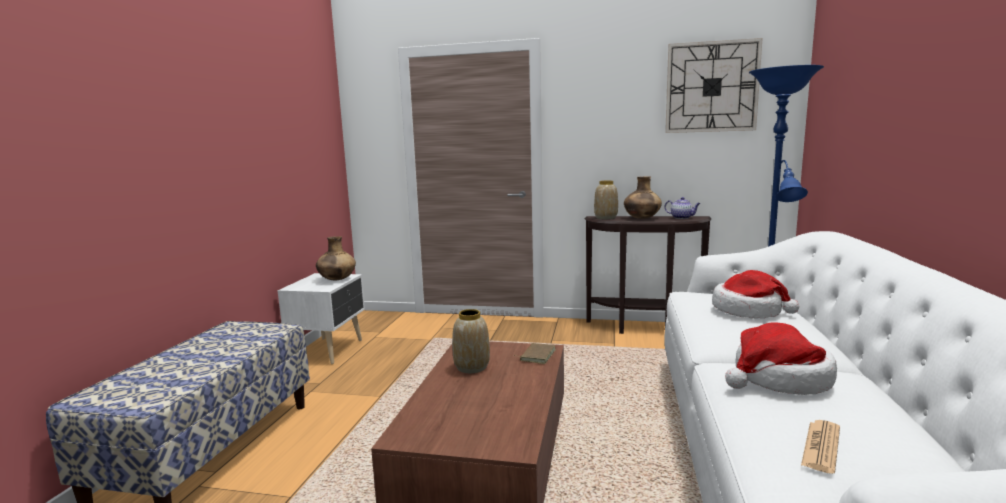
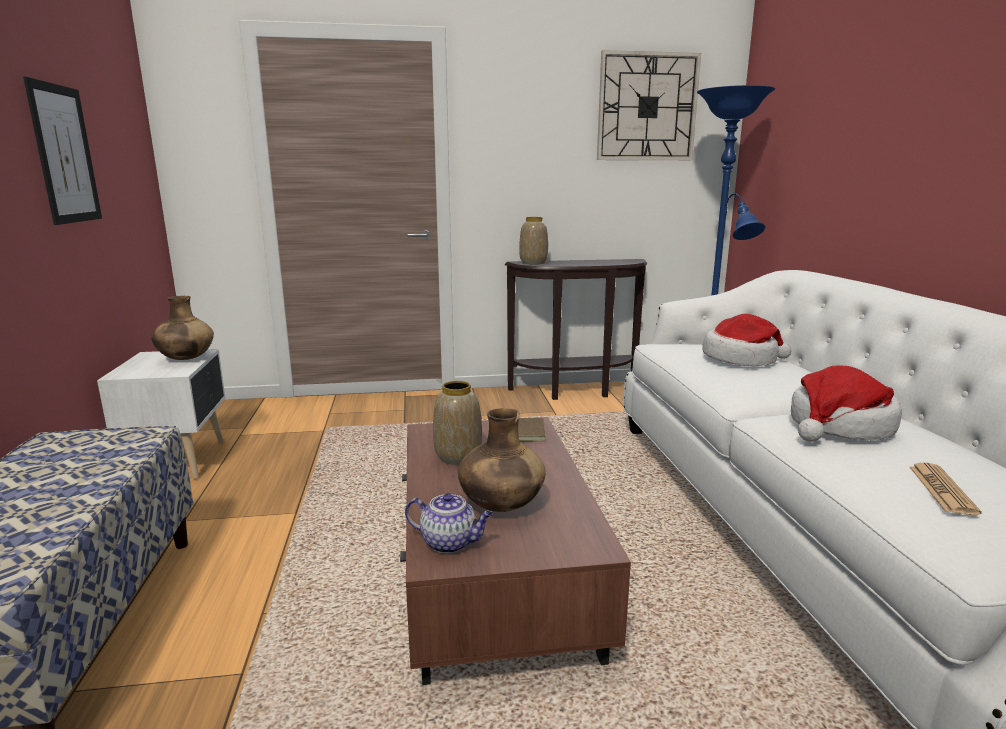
camera: 20 degrees left, 5 degrees up
(270, 145) = (65, 154): none -> picture
(641, 218) = (575, 262): brown vase -> brown vase (501, 506)
(682, 218) = (618, 261): teapot -> teapot (450, 542)

